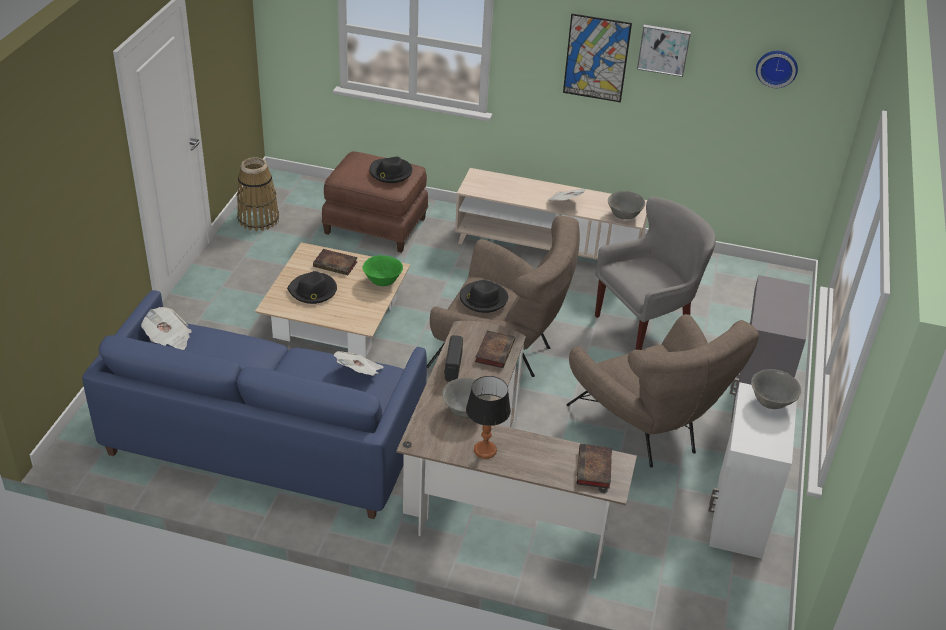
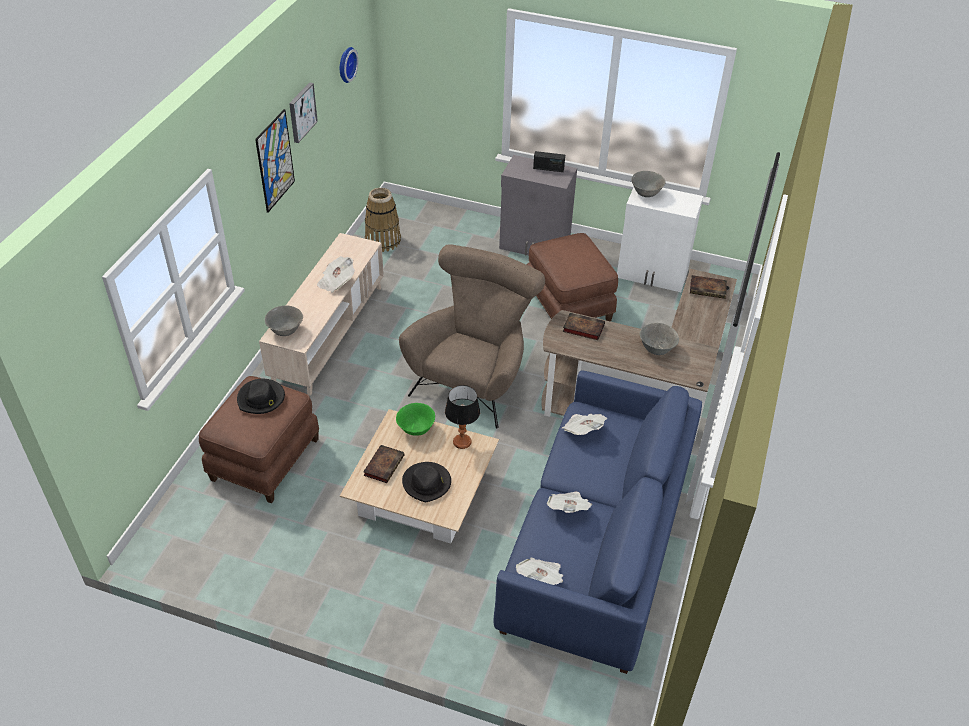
camera: 85 degrees left, 5 degrees up
(251, 359) = (568, 509): none -> newspaper
(258, 219) = (229, 566): basket -> basket (383, 241)
(453, 367) = (605, 353): radio -> radio (548, 168)
(483, 299) = (468, 351): black hat -> none
(484, 450) = (698, 342): table lamp -> table lamp (462, 442)
(624, 216) = (362, 250): grey bowl -> grey bowl (285, 331)
(646, 327) = (449, 288): grey armchair -> none
(649, 428) = (569, 303): brown armchair -> brown ottoman

